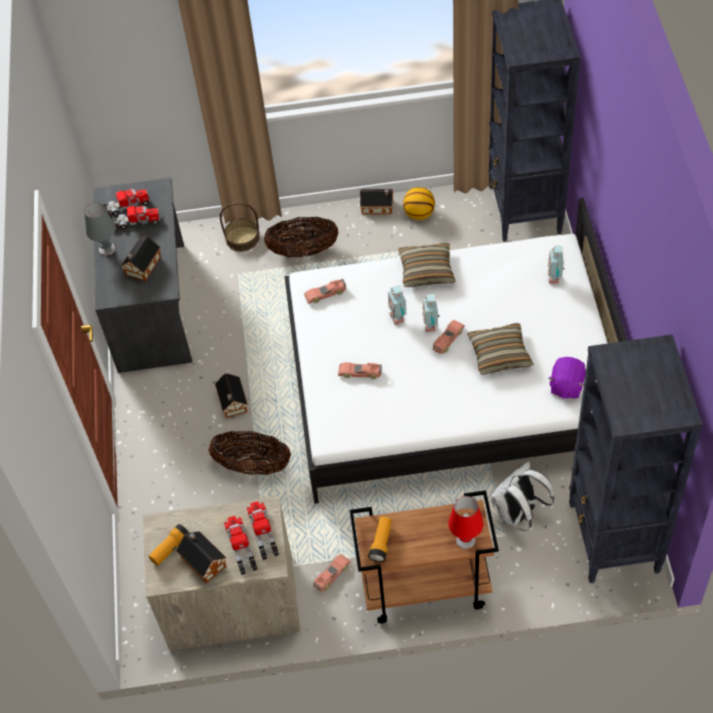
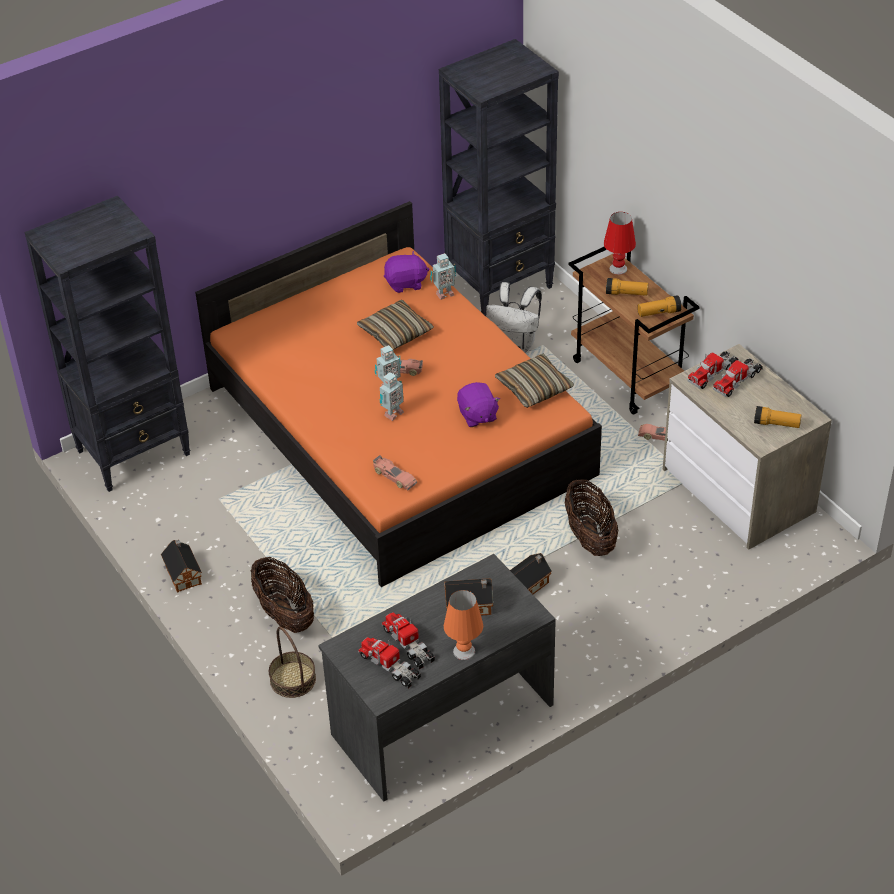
camera: 120 degrees left, 10 degrees down
(107, 249) = (464, 651): grey table lamp -> orange table lamp
(203, 560) = (769, 399): toy house -> none
(360, 372) = (477, 415): toy car -> purple plush toy
(419, 214) = (179, 534): basketball -> none
(424, 529) = (626, 293): none -> flashlight
(426, 271) = (319, 414): pillow -> pillow (534, 388)
(451, 382) = (398, 431): white bed -> orange bed
(554, 277) = (280, 324): toy robot -> toy robot (444, 294)

